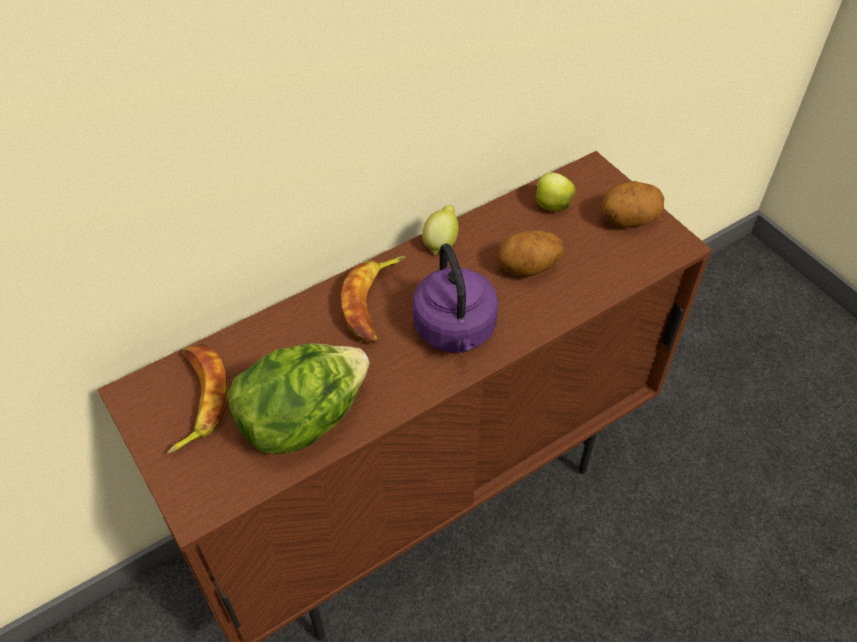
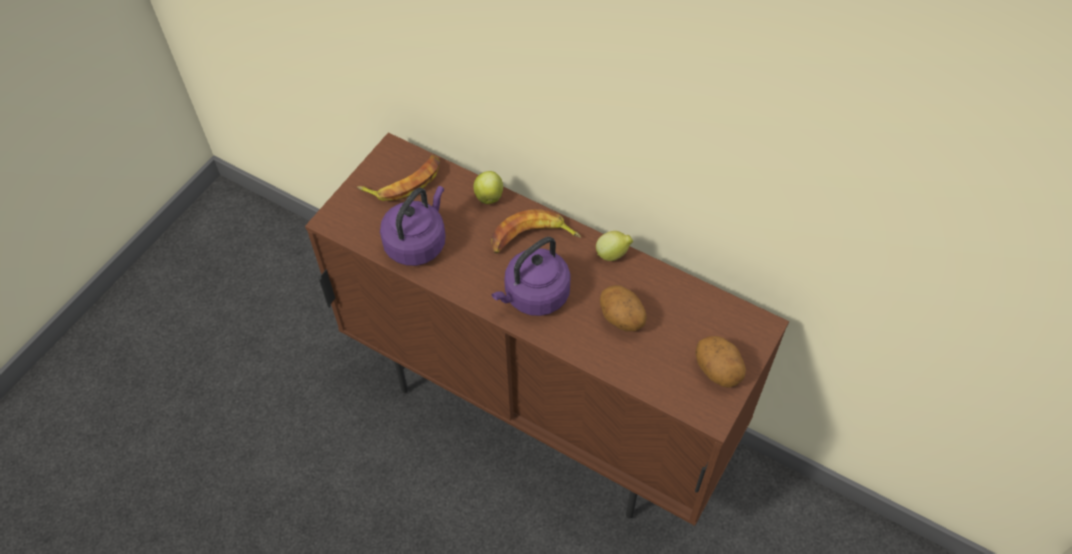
camera: 65 degrees right, 5 degrees up
(303, 419) = (417, 242): lettuce -> purple kettle
(551, 205) = (699, 311): apple -> apple (489, 196)

